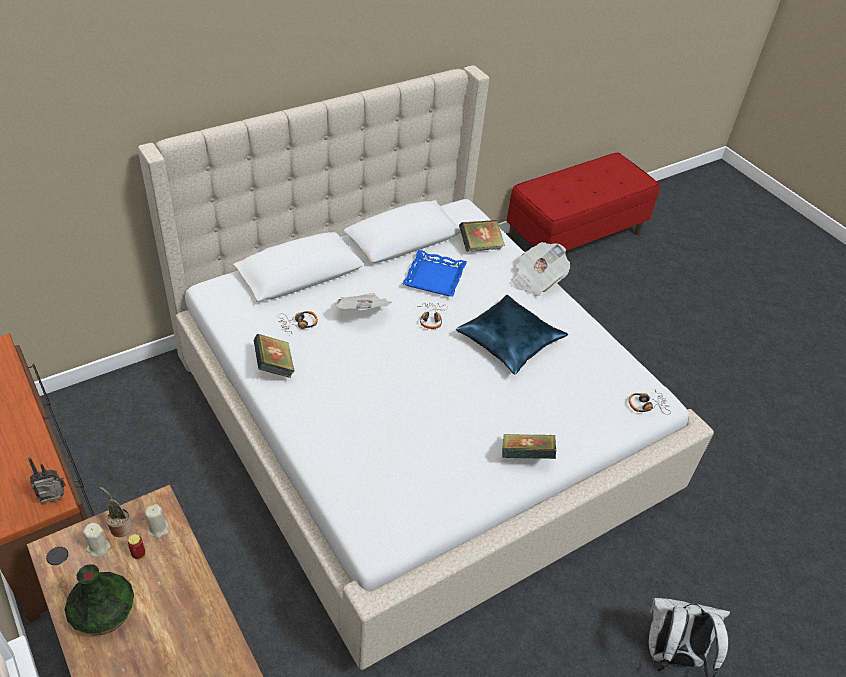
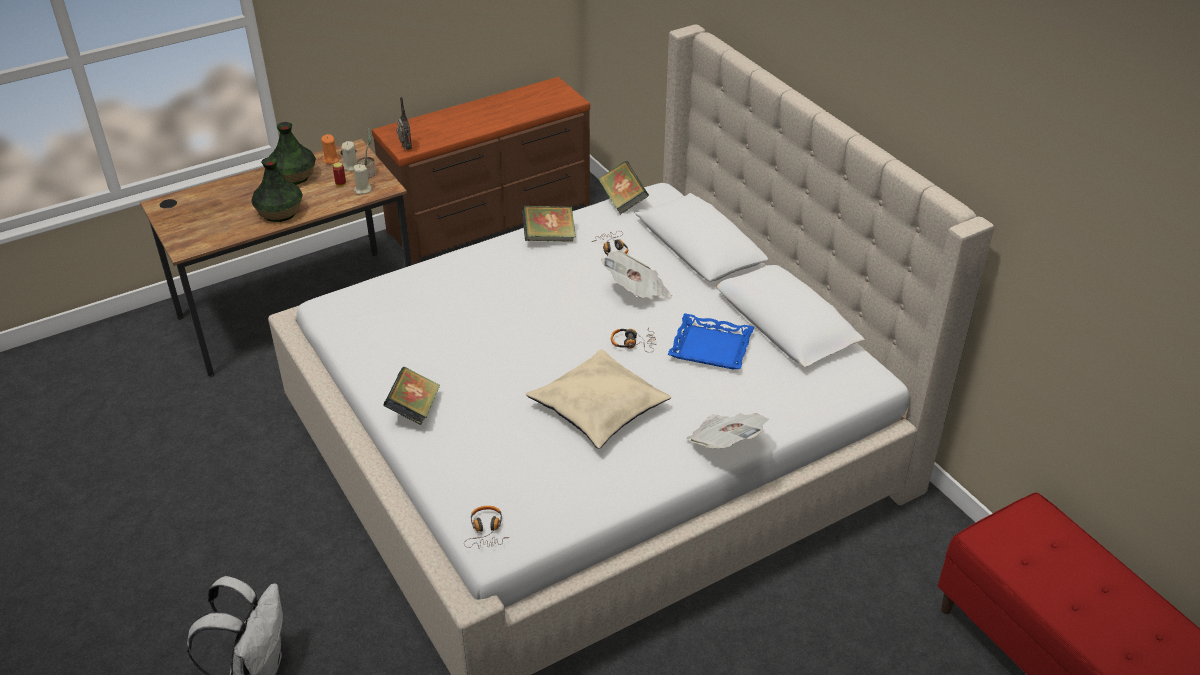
camera: 95 degrees right, 5 degrees down
(74, 573) = (330, 160): none -> orange candle
(191, 615) = (280, 212): none -> vase
(480, 246) = (787, 391): book -> book (622, 201)
(510, 341) = (599, 409): blue pillow -> beige pillow

